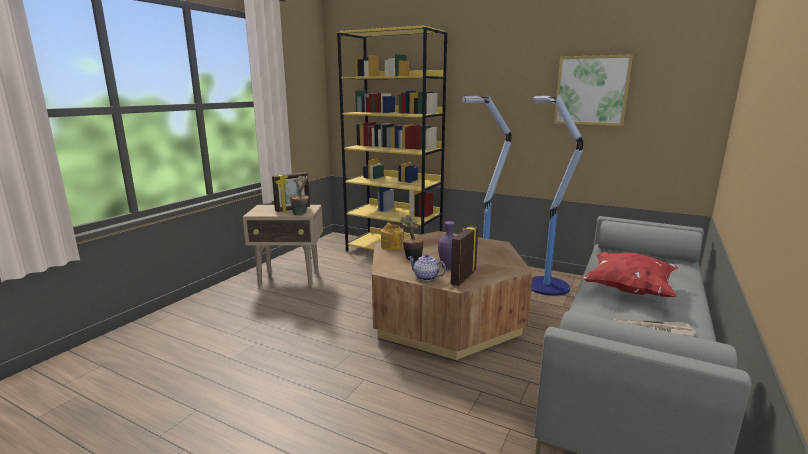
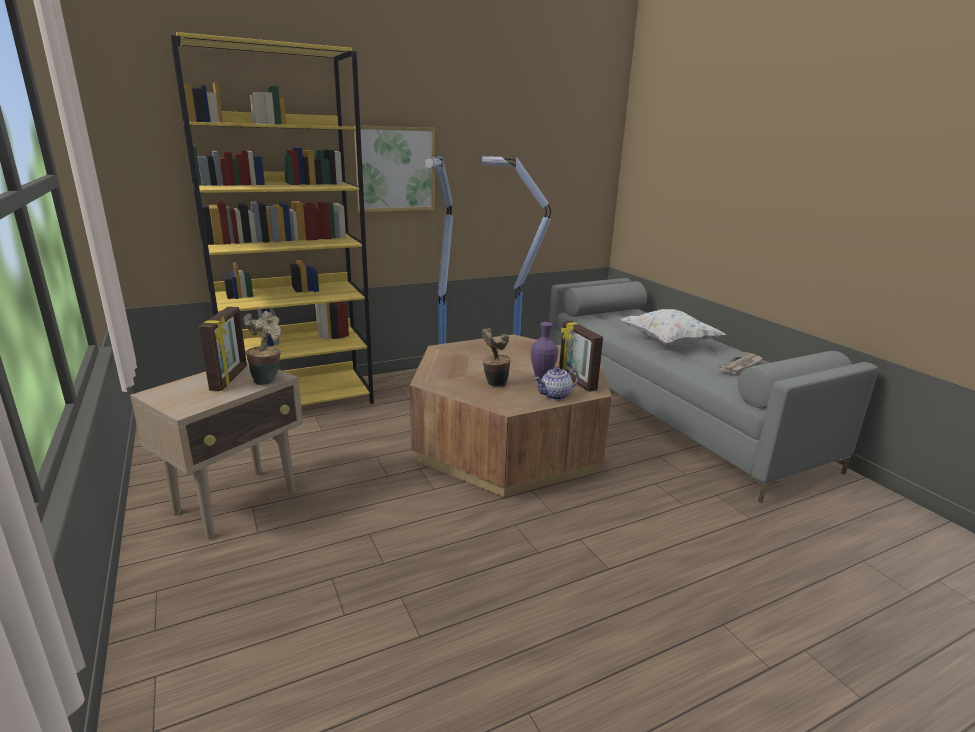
camera: 55 degrees left, 5 degrees up
(392, 246) = (437, 379): teapot -> none
(591, 90) = (516, 149): picture -> picture (395, 169)
(629, 289) = (668, 343): red pillow -> white pillow

